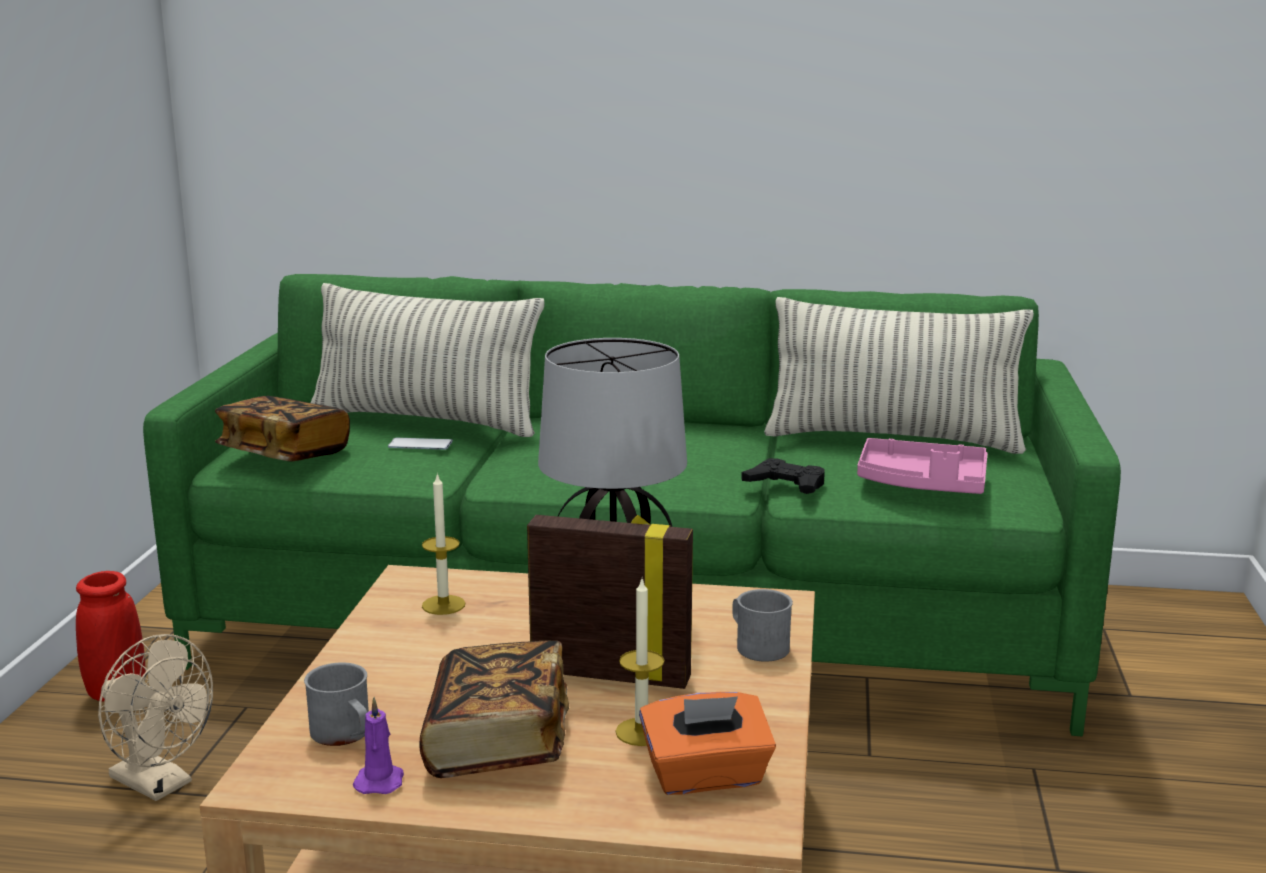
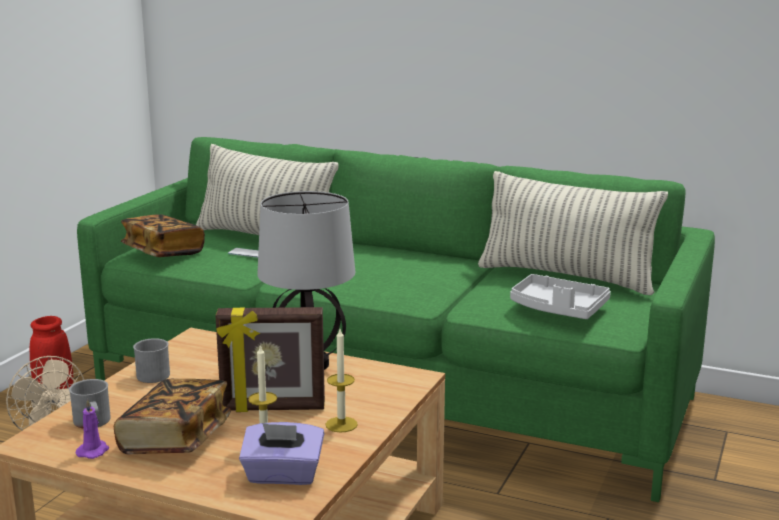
camera: 15 degrees right, 0 degrees up
(443, 605) = (204, 355): candle -> candle (341, 424)
(611, 674) = (273, 408): picture frame -> picture frame turned 150 degrees clockwise
(706, 776) = (283, 475): orange tissue box -> purple tissue box
(757, 646) = (378, 402): grey mug -> grey mug (152, 373)
(786, 485) = (464, 301): black game controller -> none
(922, 484) = (558, 309): pink tray -> grey tray

